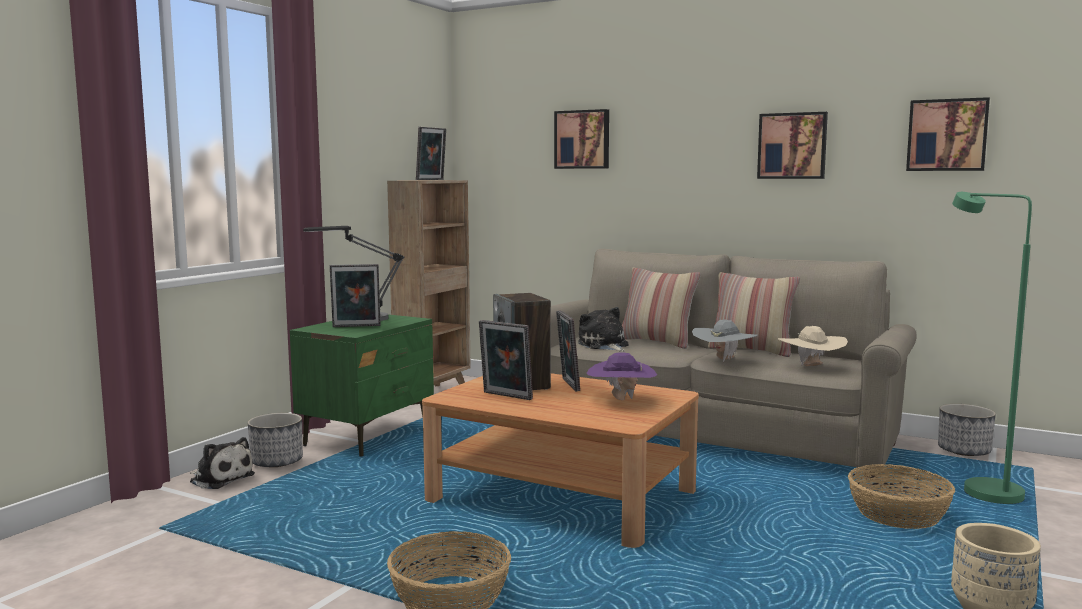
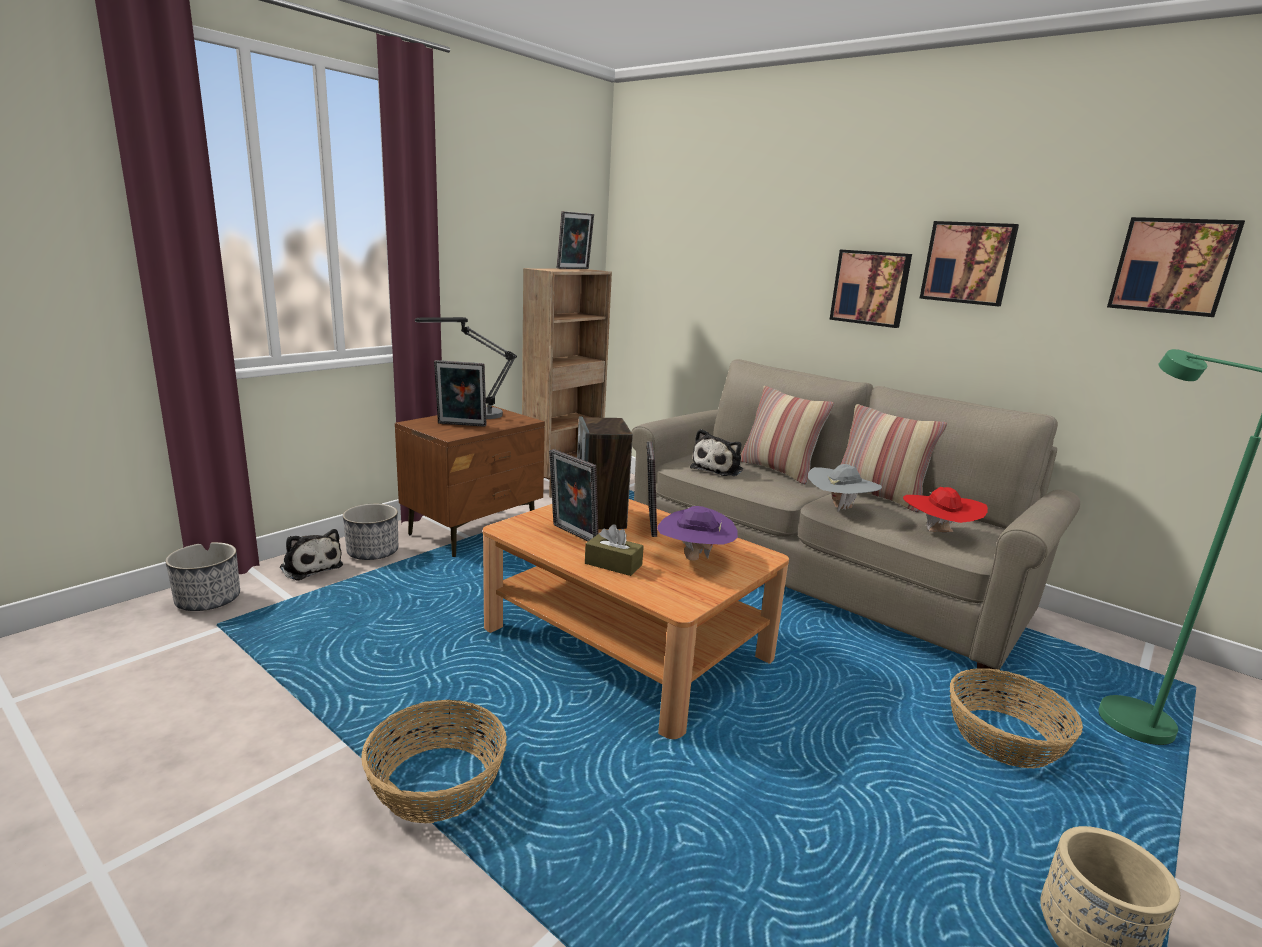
camera: 10 degrees right, 10 degrees up
(368, 437) = (474, 531): green nightstand -> brown nightstand
(555, 409) = (613, 564): none -> brown tissue box
(582, 139) = (734, 236): picture -> picture (870, 288)
(604, 345) = (719, 469): plush toy -> plush toy turned 135 degrees counterclockwise
(811, 367) = (938, 534): beige hat -> red hat
(964, 451) = (1112, 645): planter -> planter (209, 601)

